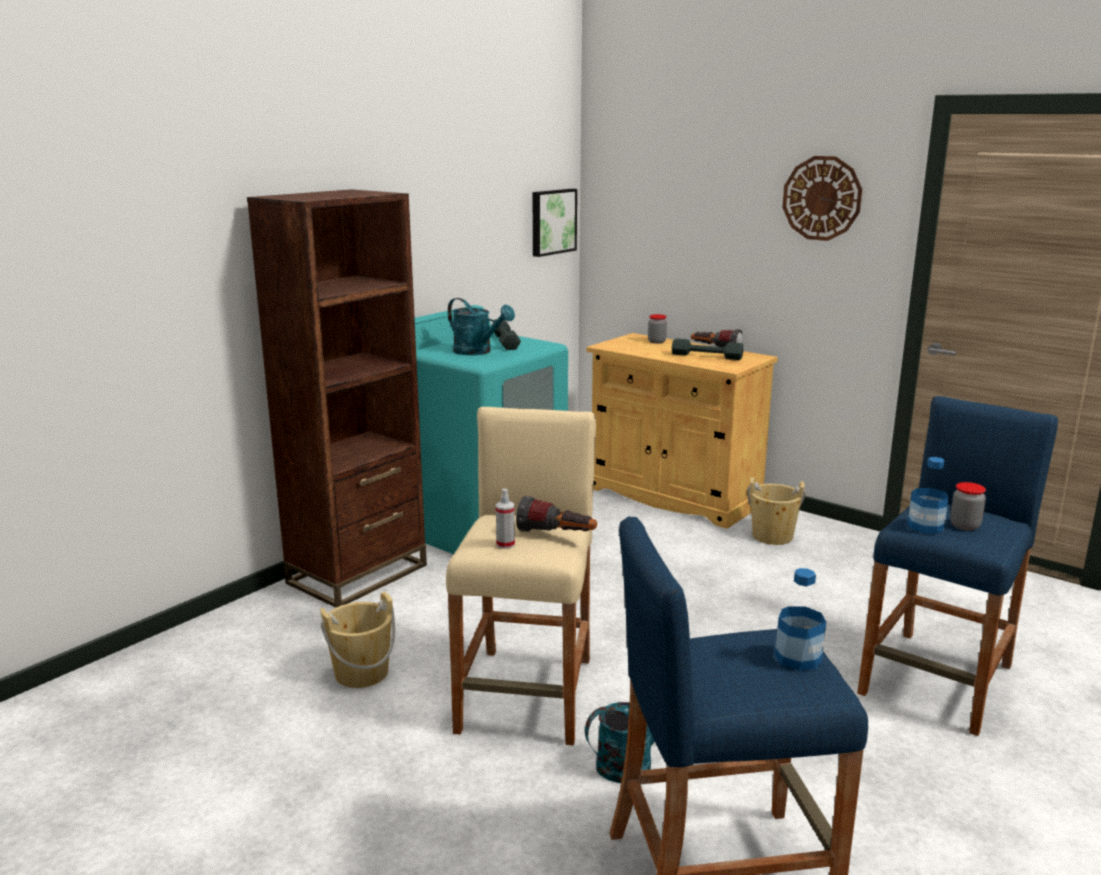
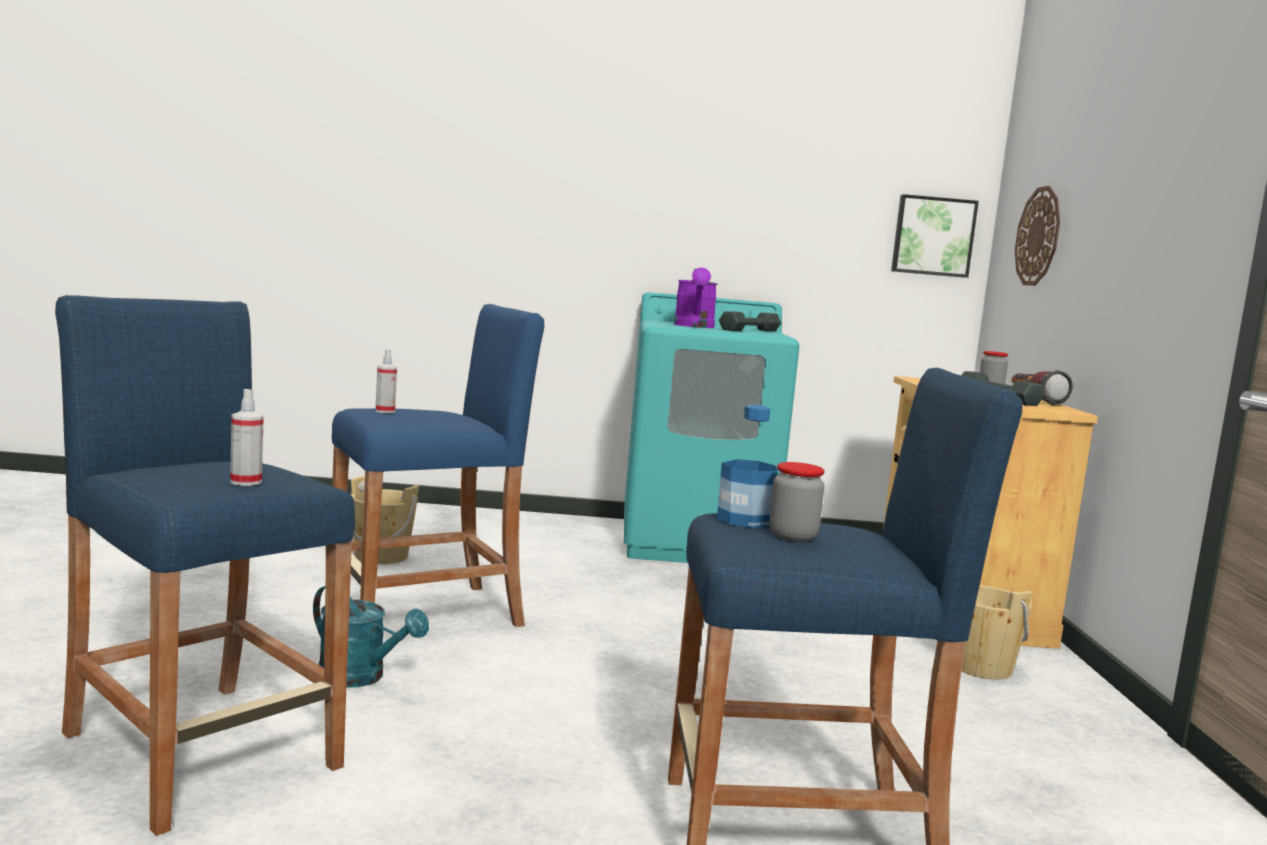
camera: 50 degrees right, 10 degrees down
(358, 574) = (532, 524): brown bookcase -> none
(478, 352) = (694, 326): turquoise watering can -> purple watering can
(527, 694) = (425, 614): beige stool -> blue stool
(557, 536) = (430, 420): flashlight -> none
(798, 658) = (246, 482): bottle -> spray bottle
(822, 198) = (1172, 167): wall clock -> wall clock (1038, 236)

